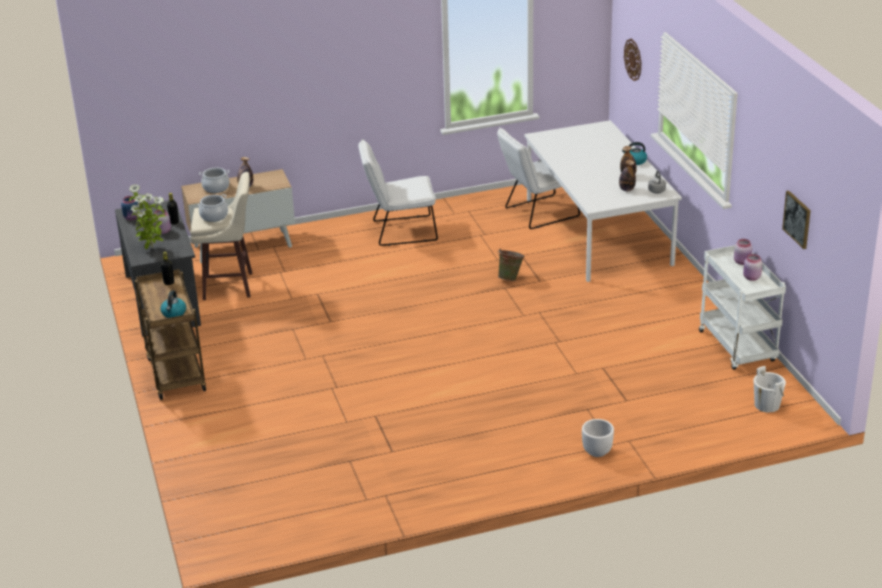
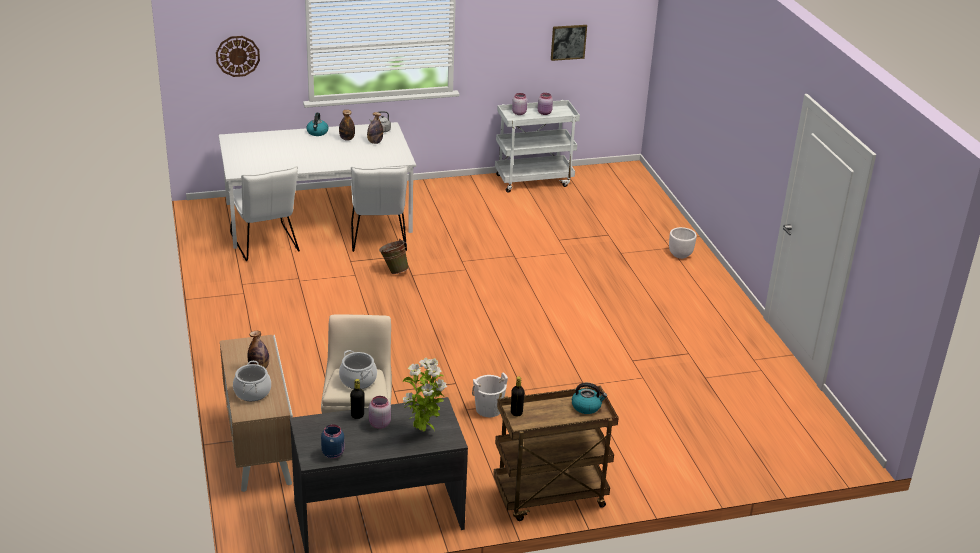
camera: 90 degrees left, 0 degrees up
(399, 231) = (269, 330): white chair -> white chair (378, 239)
(767, 405) = (615, 180): white bucket -> white bucket (488, 409)

